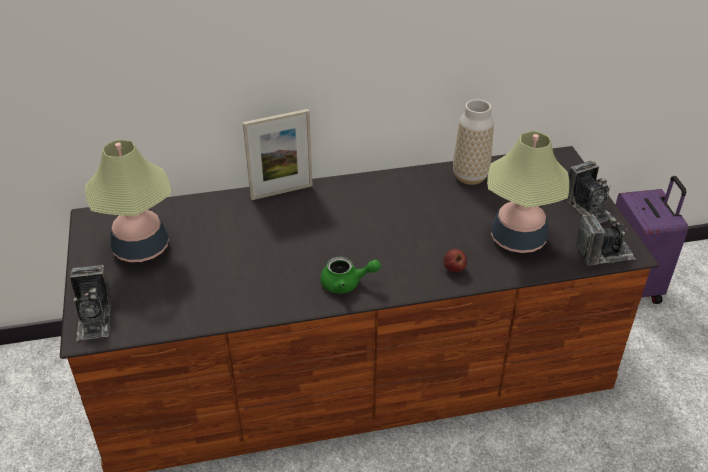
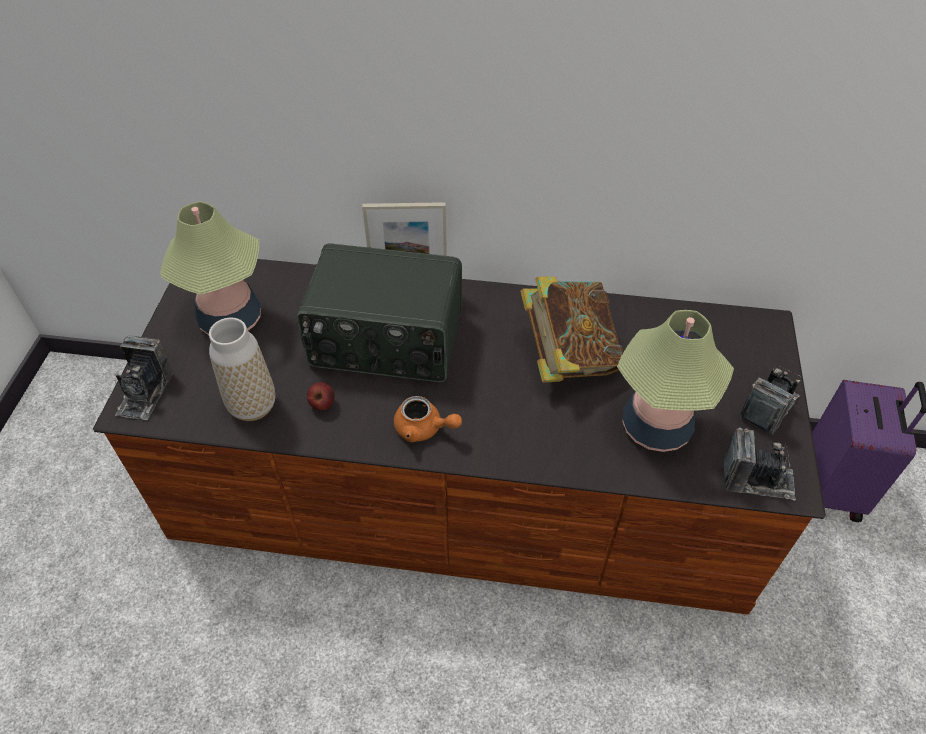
camera: 20 degrees right, 10 degrees up
(283, 232) = (386, 341): none -> radio
(346, 284) = (424, 429): green teapot -> orange teapot
(430, 209) = (568, 356): none -> book
(454, 269) = (557, 446): apple -> apple (322, 404)
(470, 177) = (638, 323): vase -> vase (253, 406)
(588, 208) = (768, 407): camera -> camera turned 135 degrees counterclockwise

